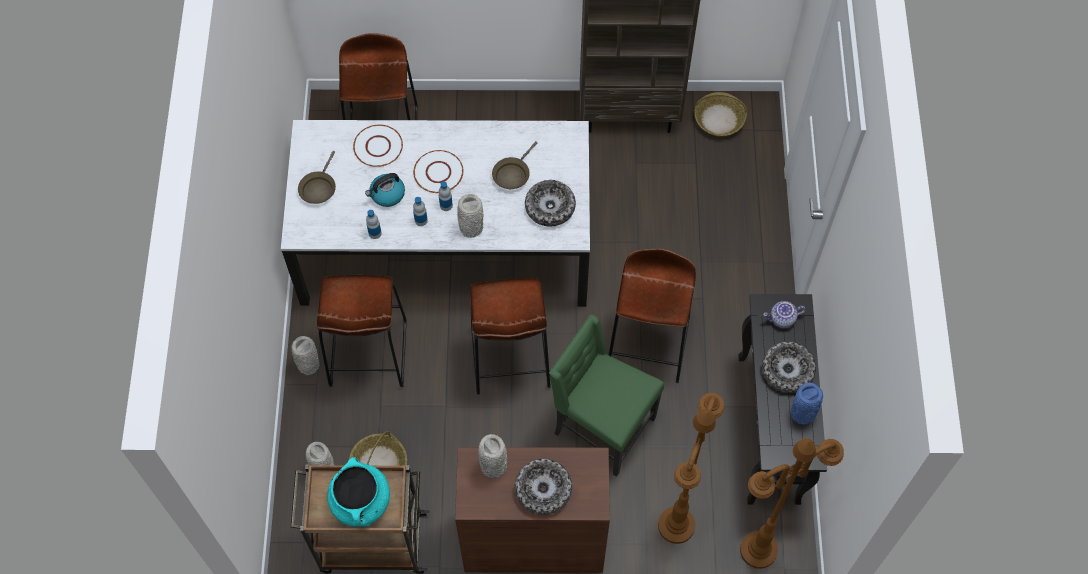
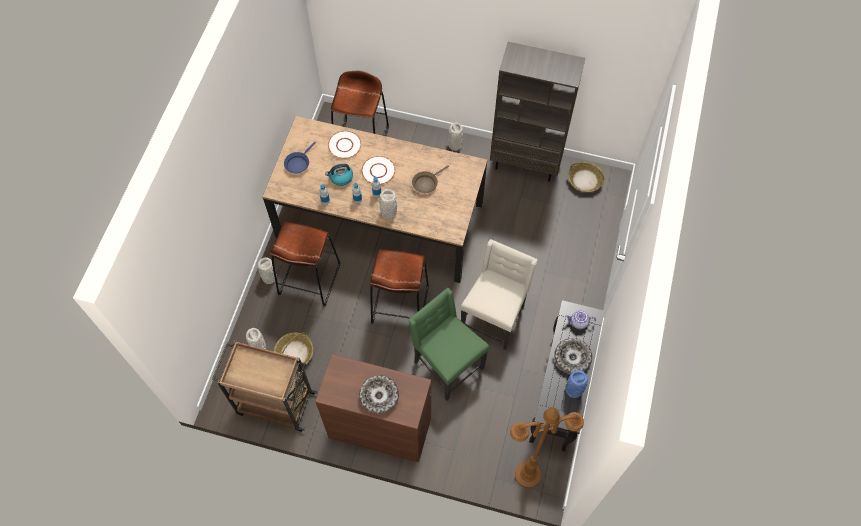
camera: 15 degrees right, 0 degrees up
(318, 188) = (298, 163): brown frying pan -> blue frying pan
(361, 502) = (262, 374): turquoise cooking pot -> none
(444, 244) = (379, 220): white dining table -> brown dining table
(494, 467) = (351, 373): grey vase -> grey vase (455, 145)
(550, 207) = (444, 210): bowl -> none
(648, 343) = (494, 317): brown stool -> beige chair
(676, 525) = (477, 443): brown floor lamp -> none

